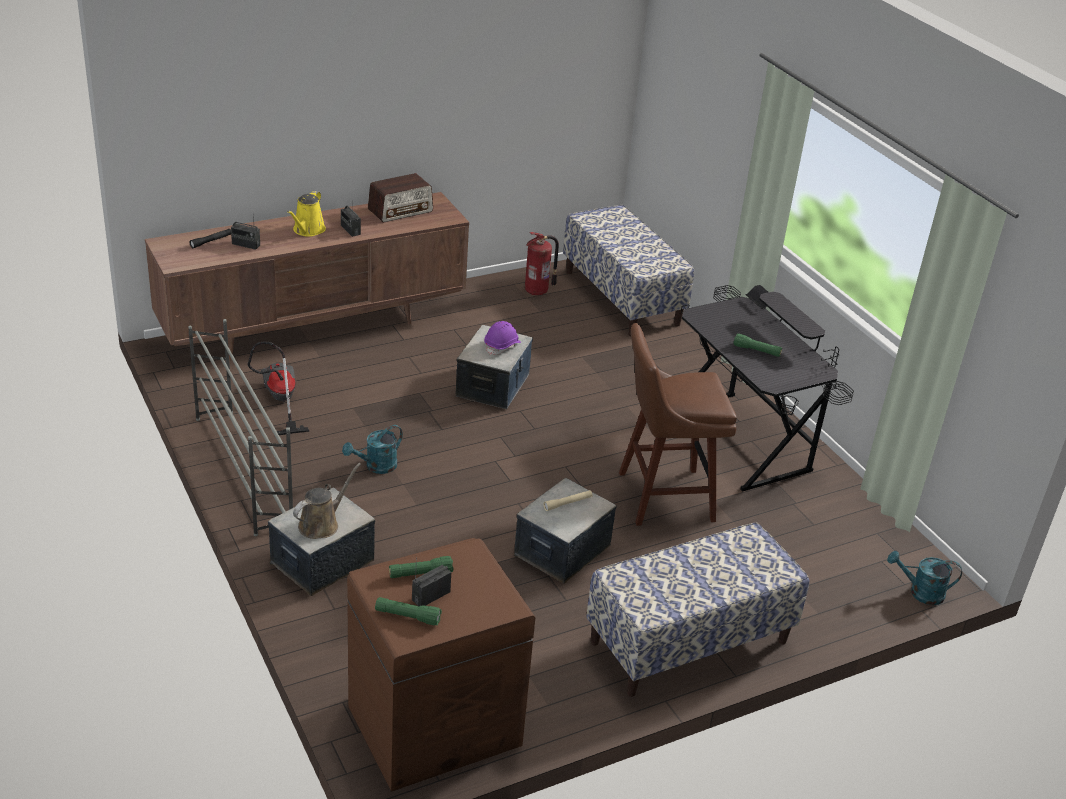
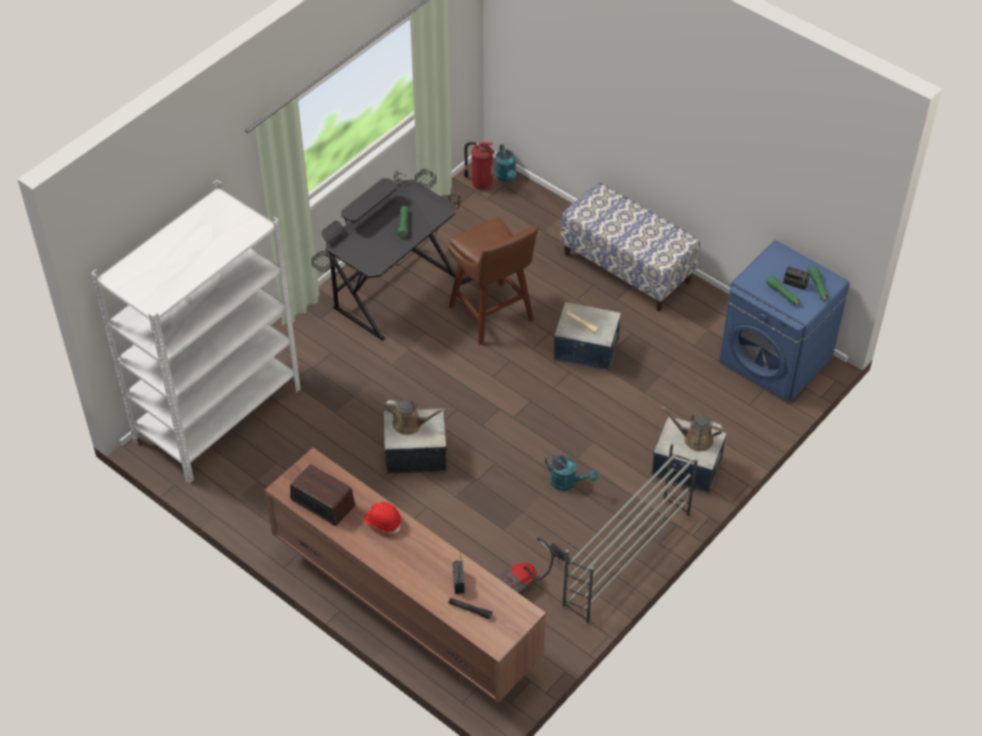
camera: 110 degrees left, 15 degrees up
(307, 230) = (404, 551): yellow watering can -> none
(350, 230) = (383, 522): radio -> red hard hat
(429, 721) = (774, 360): brown washing machine -> blue washing machine
(502, 346) = (410, 424): purple hard hat -> brown watering can
(538, 291) = (240, 477): fire extinguisher -> fire extinguisher (480, 183)
(622, 298) = (218, 414): bench -> white bookcase

